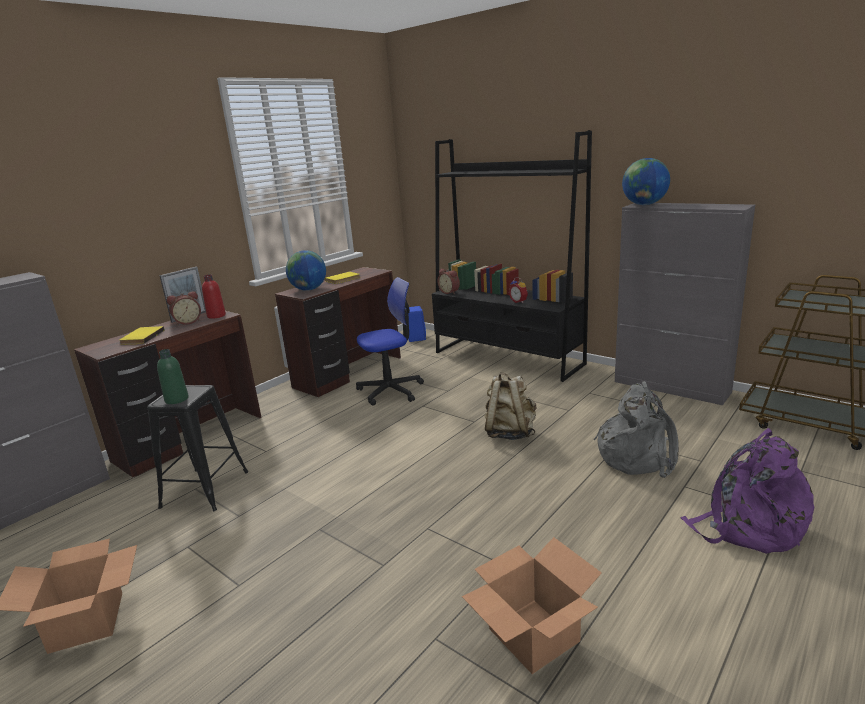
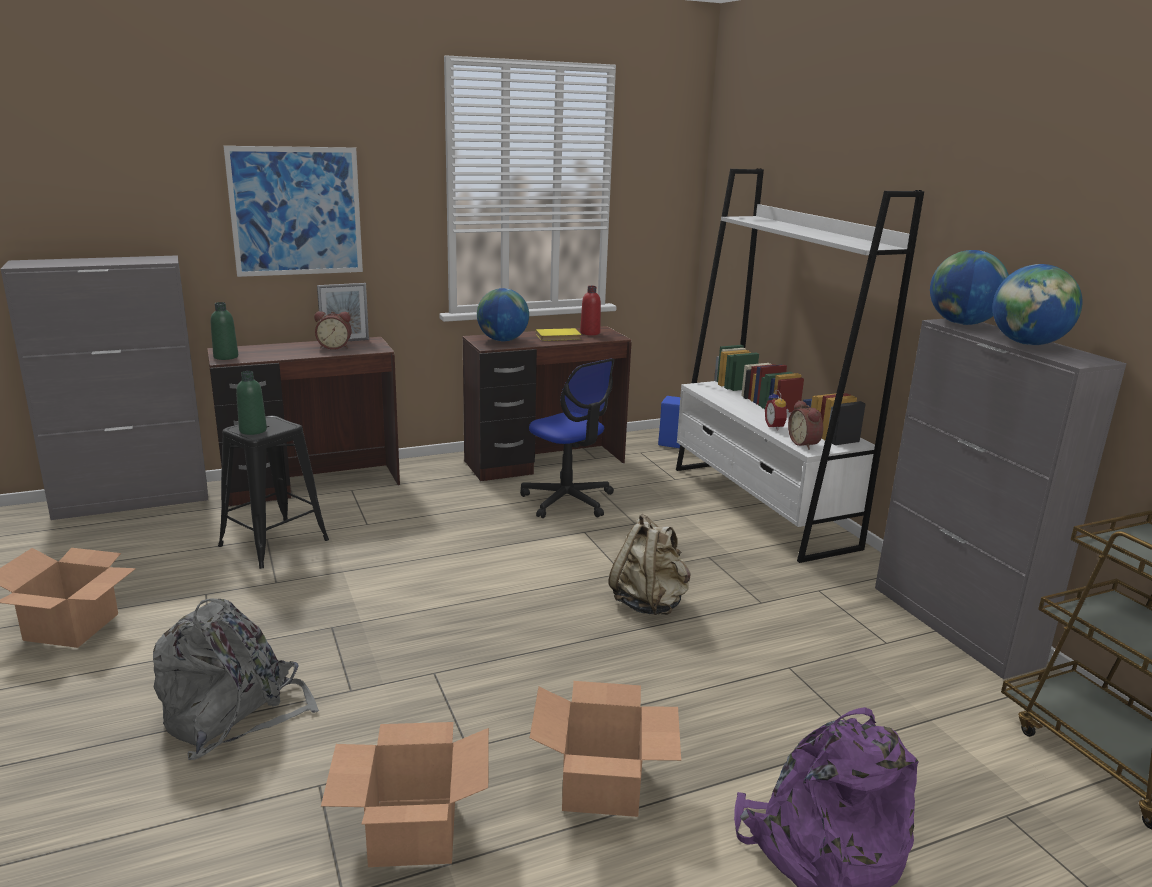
camera: 25 degrees right, 0 degrees up
(103, 350) = (226, 357): none -> green bottle
(126, 217) = (296, 211): none -> picture
(141, 337) = (273, 352): yellow book -> none
(216, 316) = (369, 347): red bottle -> red bottle (590, 333)
(391, 391) = (568, 500): office chair -> office chair turned 45 degrees clockwise
(450, 292) = (706, 389): alarm clock -> alarm clock (805, 443)
(507, 358) = (761, 506): black bookcase -> white bookcase
(605, 548) = (600, 784): none -> cardboard box
(637, 456) = (781, 696): grey backpack -> grey backpack (234, 714)
(696, 206) = (1028, 344): none -> globe

